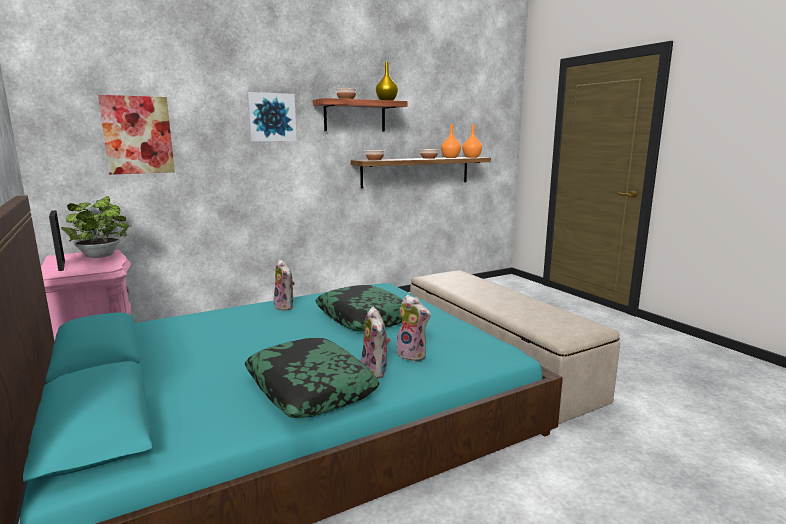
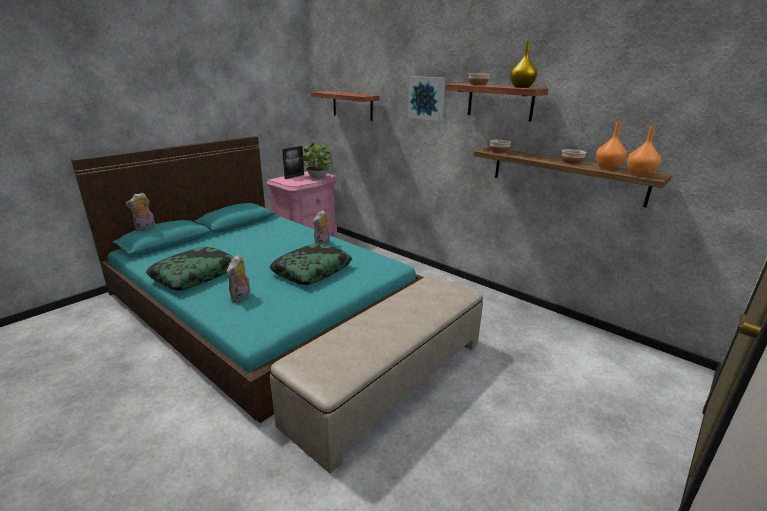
camera: 70 degrees right, 10 degrees up
(138, 135) = (352, 105): picture -> shelf
(376, 371) = (215, 289): plush toy -> plush toy (145, 228)

